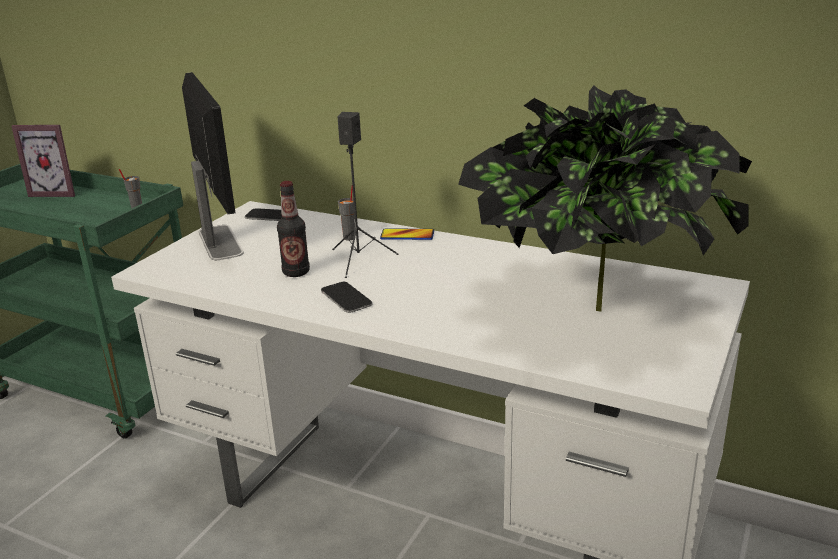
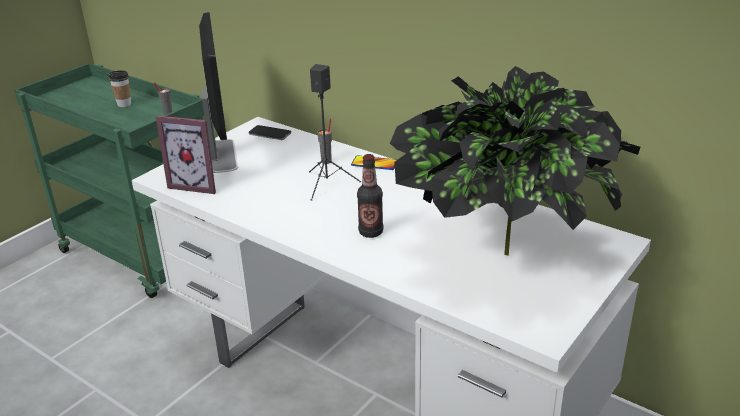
camera: 10 degrees right, 5 degrees up
(57, 192) = (111, 92): picture frame -> picture frame (197, 184)
(77, 203) = (124, 104): none -> cup
(296, 272) = (273, 191): bottle -> bottle (371, 232)
(346, 298) = (305, 220): phone -> none

